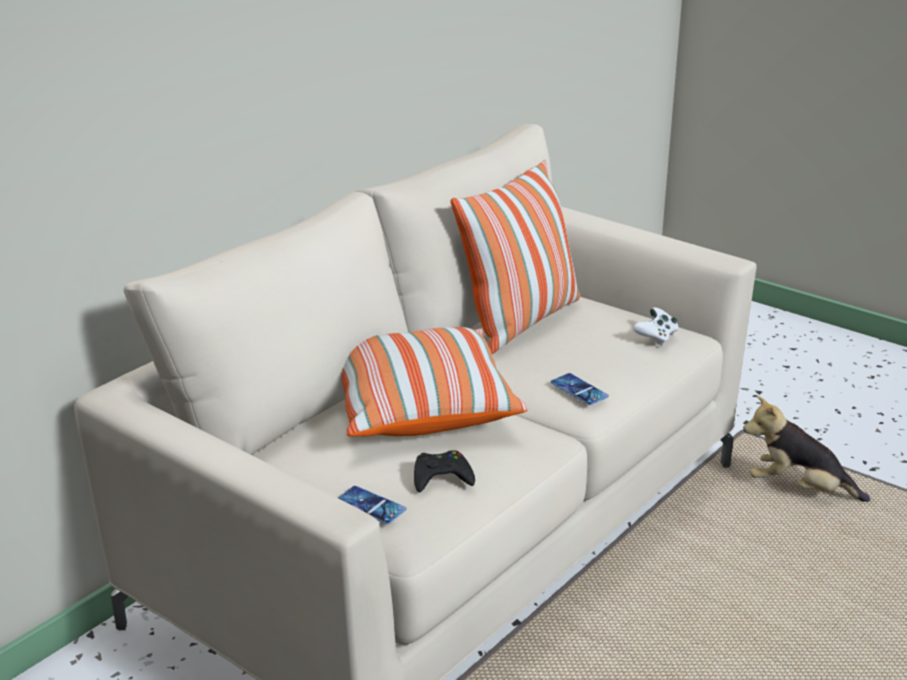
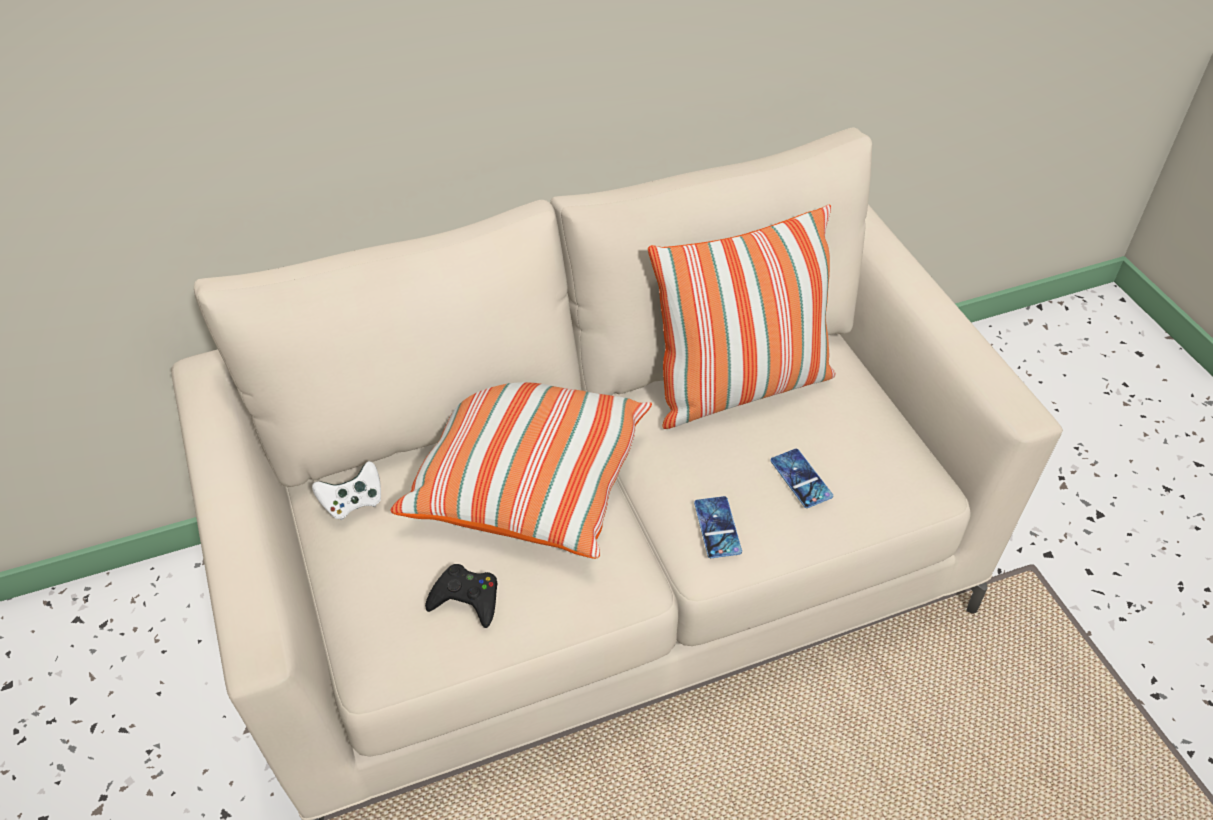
camera: 30 degrees right, 20 degrees up
(370, 505) = (372, 605): phone -> phone (801, 478)
(656, 337) = (877, 478): white game controller -> white game controller (352, 502)
(798, 489) = (1035, 683): plush toy -> none

